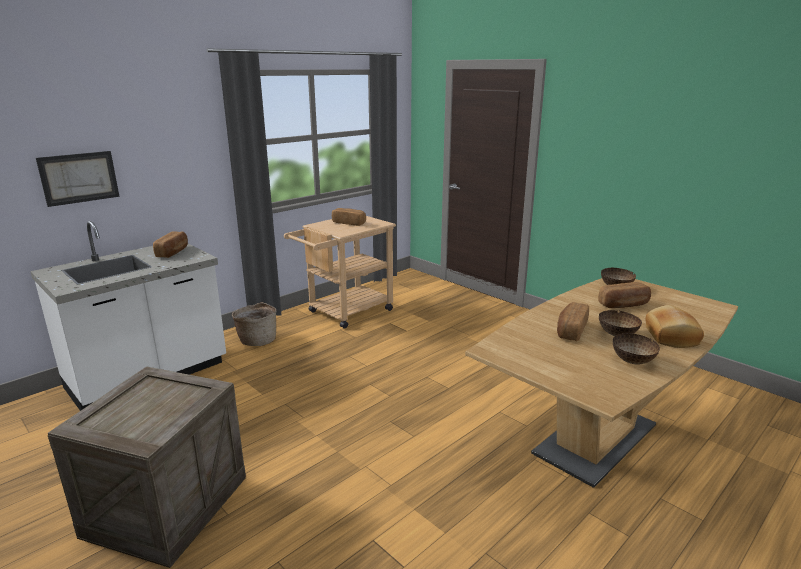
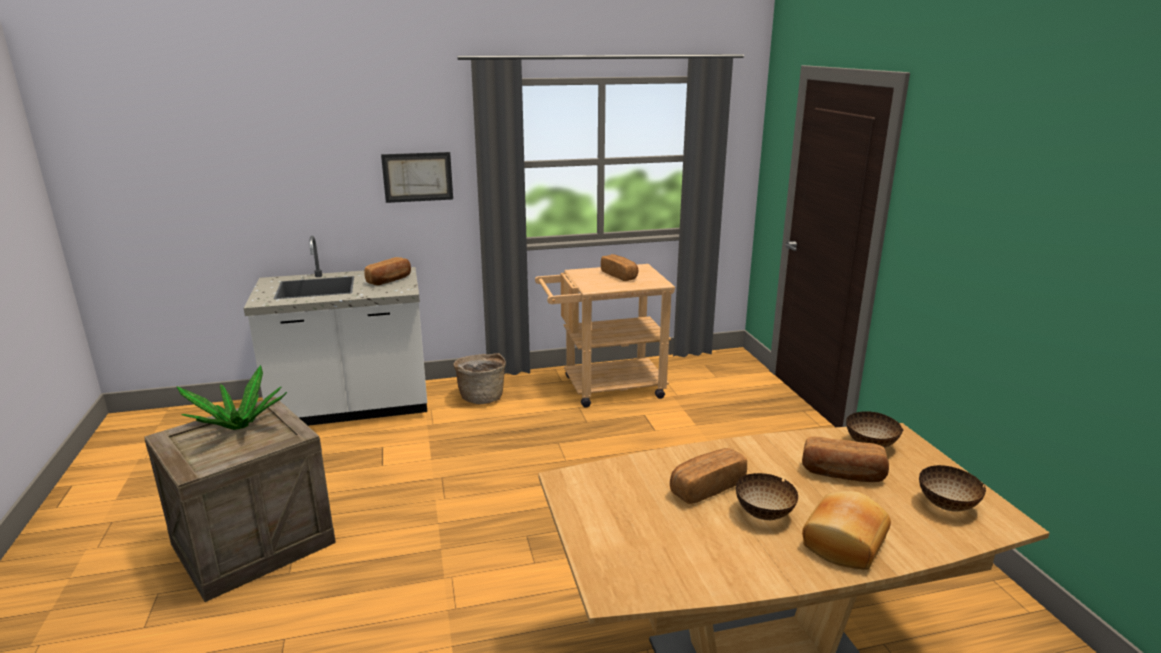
camera: 30 degrees right, 0 degrees up
(79, 178) = (314, 190): picture -> picture (417, 177)
(140, 397) = (238, 426): none -> potted plant
(632, 361) = (728, 557): bowl -> bowl (946, 506)

